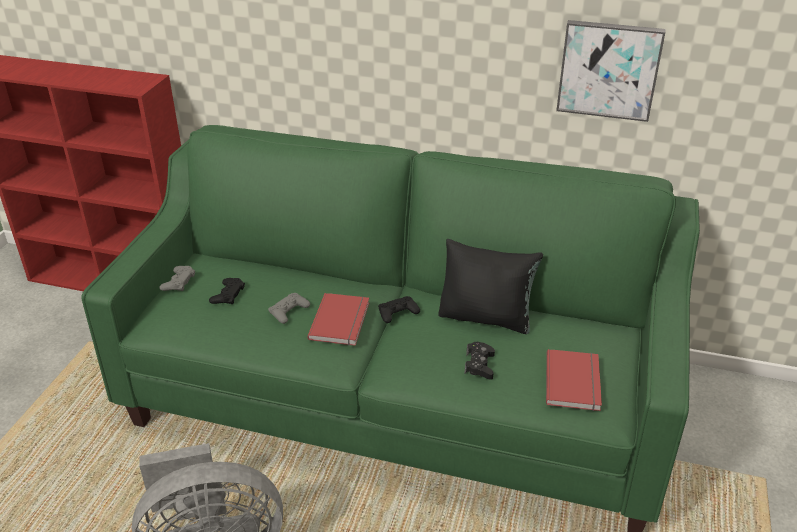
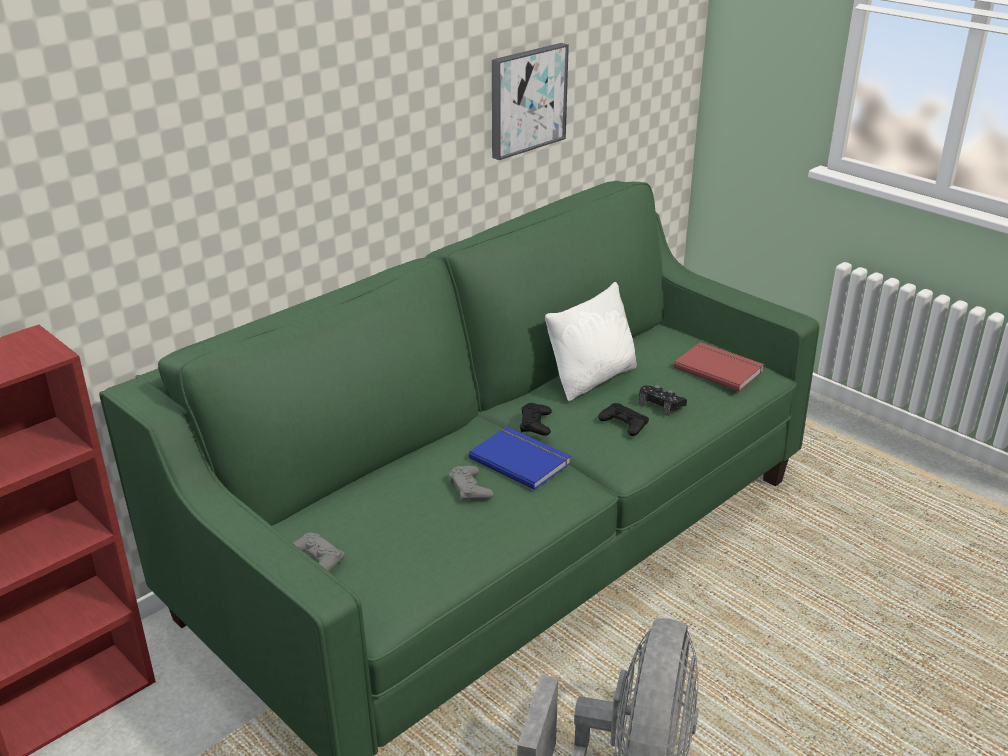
camera: 60 degrees left, 5 degrees down
(227, 295) = (391, 524): black game controller -> black game controller (624, 424)
(342, 321) = (521, 459): red book -> blue book
(486, 317) = (592, 378): black pillow -> white pillow

